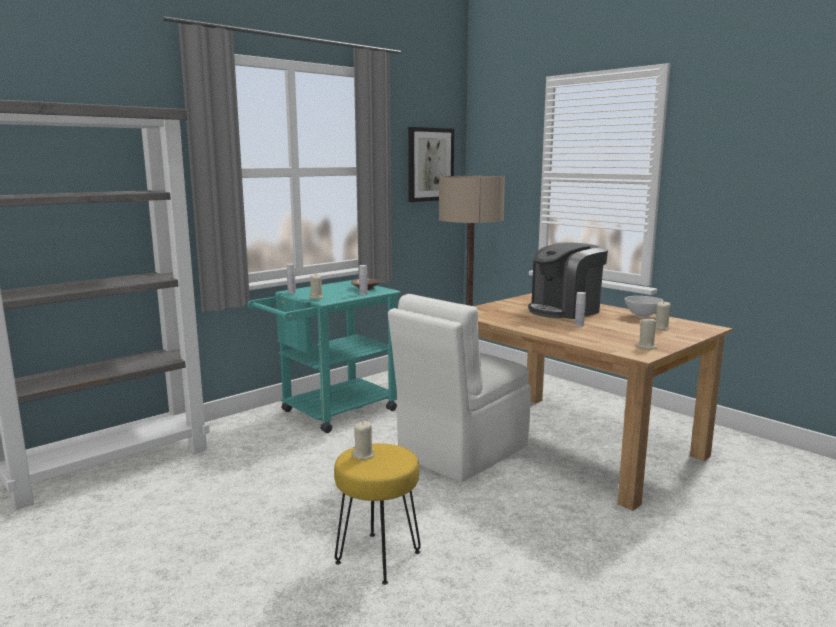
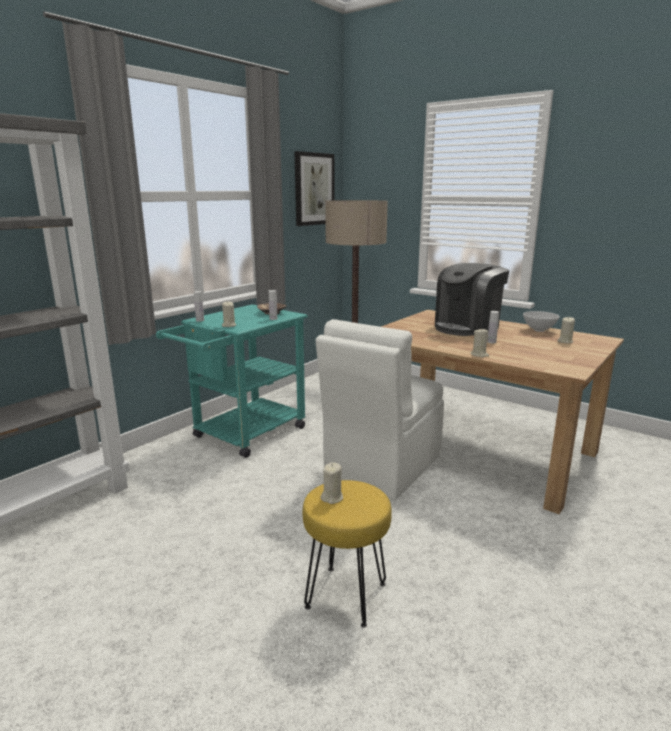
camera: 10 degrees left, 5 degrees up
(646, 347) = (569, 362): beige candle -> beige candle (479, 355)

